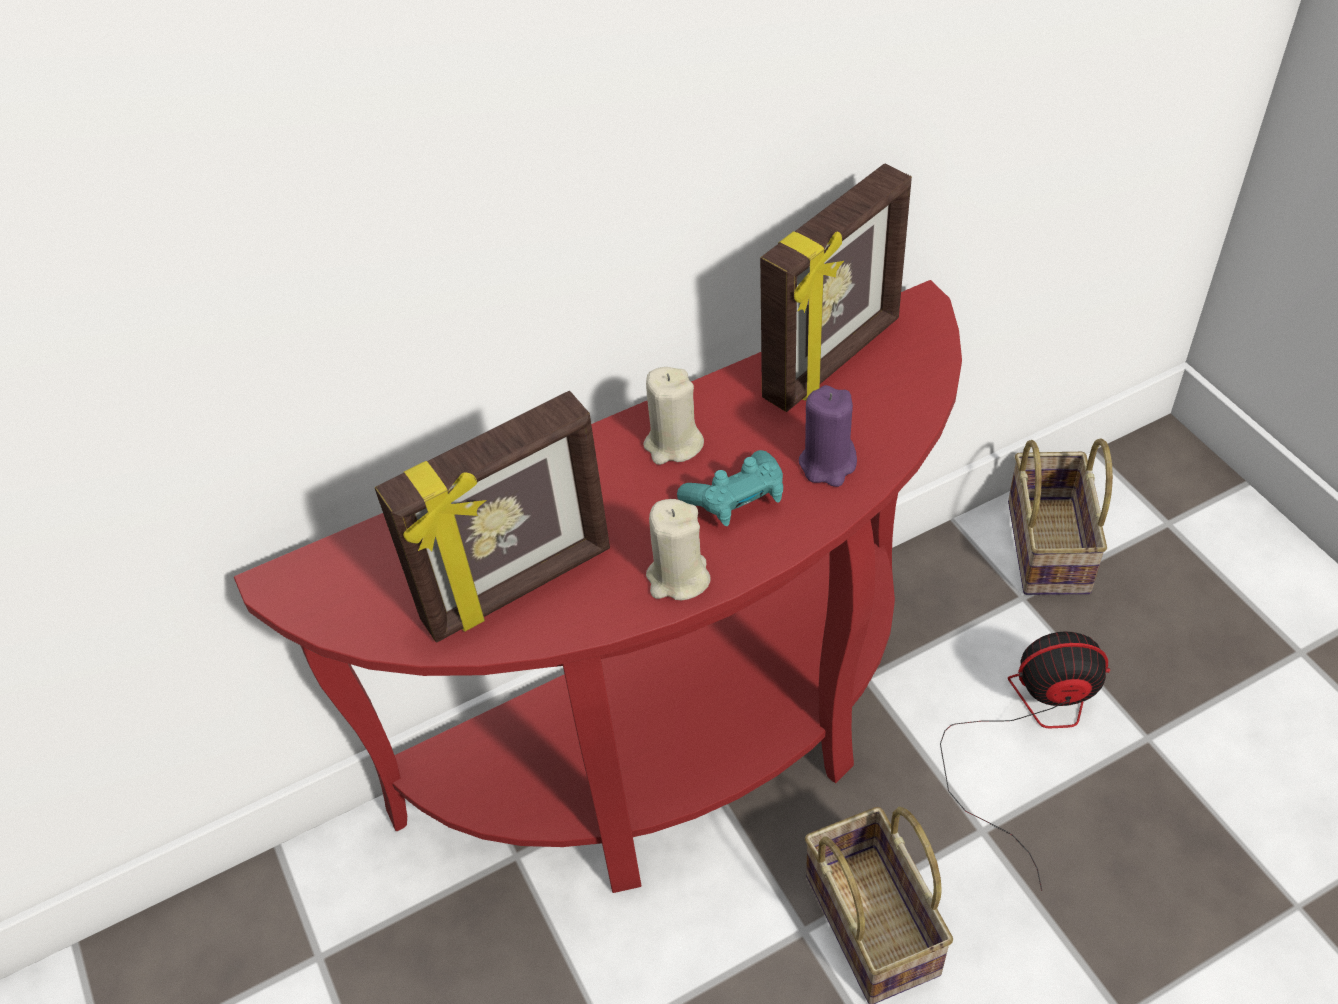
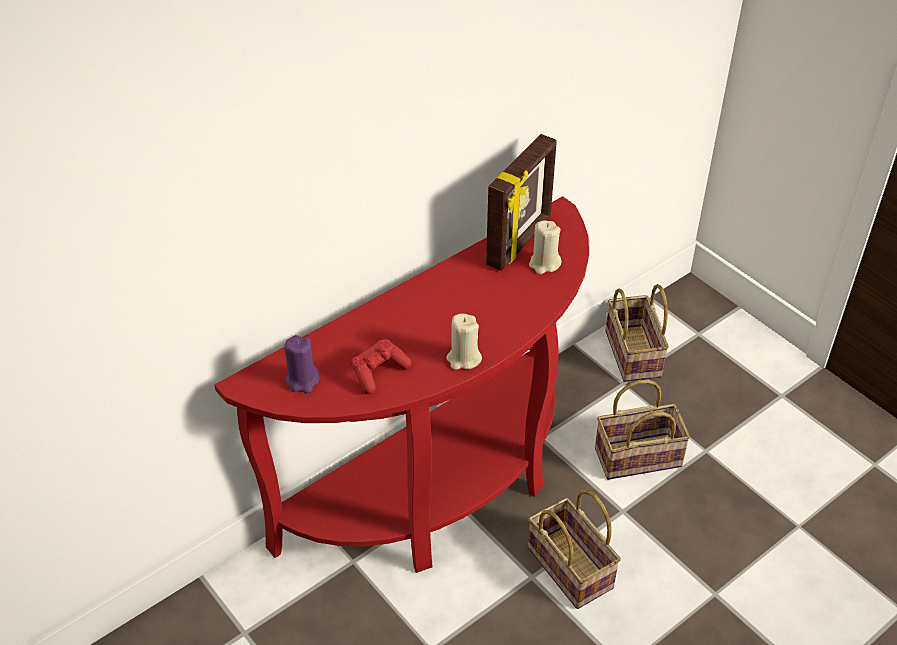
camera: 15 degrees left, 5 degrees down
(519, 587) = (378, 372): picture frame -> red game controller
(673, 444) = (443, 293): beige candle -> beige candle (544, 264)
(736, 500) = (485, 317): turquoise game controller -> none
(828, 464) = (529, 295): purple candle -> purple candle (302, 380)
(1028, 732) = (639, 455): fan -> basket

